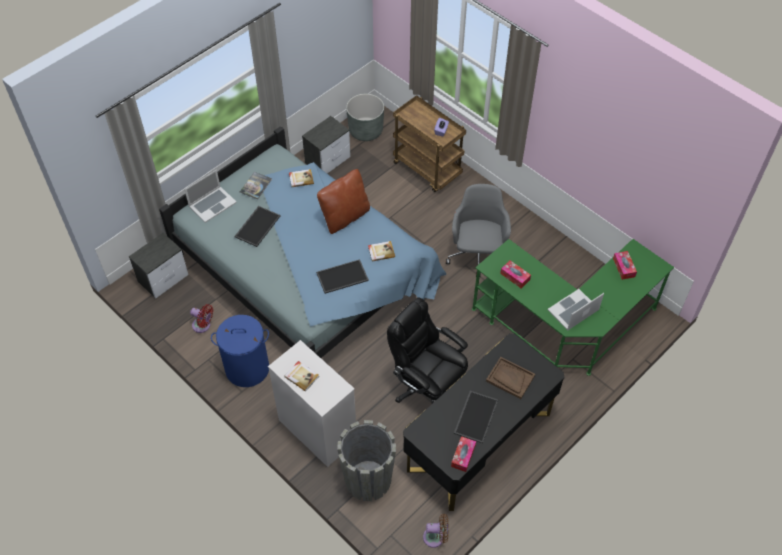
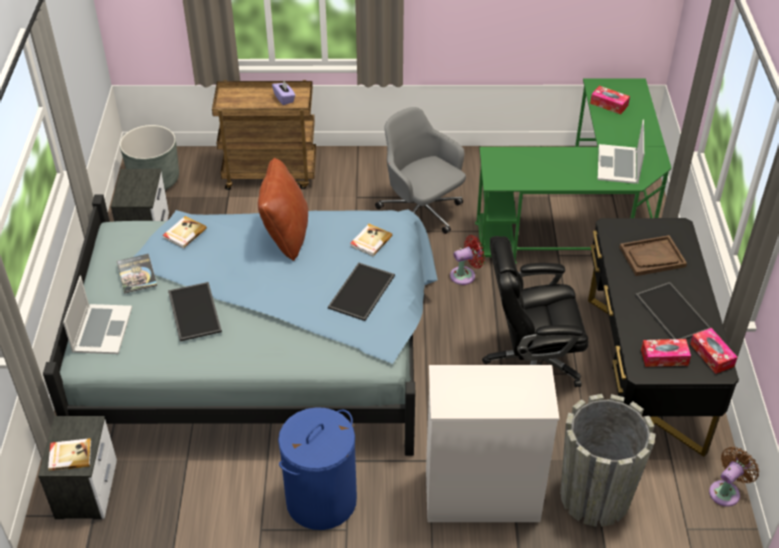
camera: 45 degrees left, 10 degrees down
(203, 326) = (207, 500): red fan -> red fan (465, 275)
(302, 376) = (482, 397): book -> book (70, 455)
(515, 277) = (531, 173): tissue box -> tissue box (664, 357)

